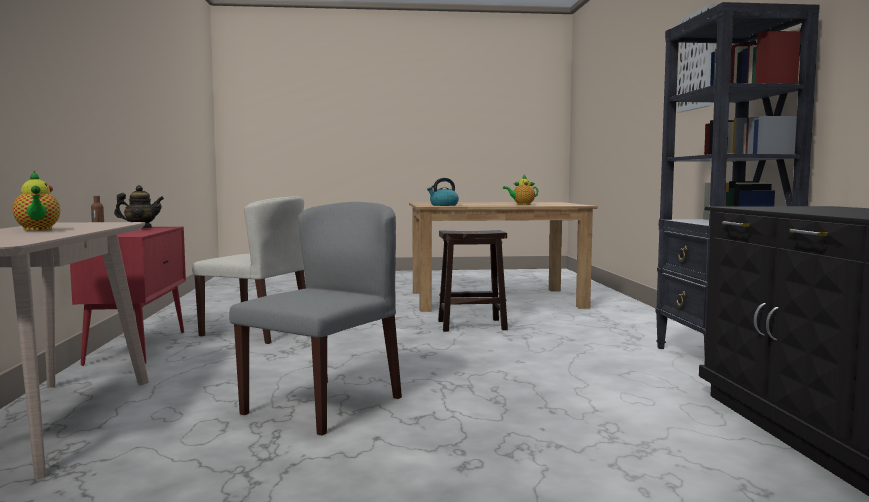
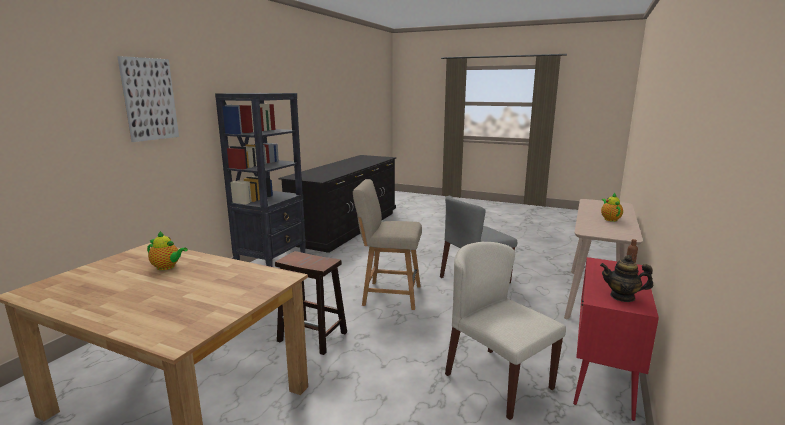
camera: 150 degrees left, 10 degrees up
(443, 205) = (258, 279): kettle -> none
(452, 361) = (388, 295): none -> beige chair

